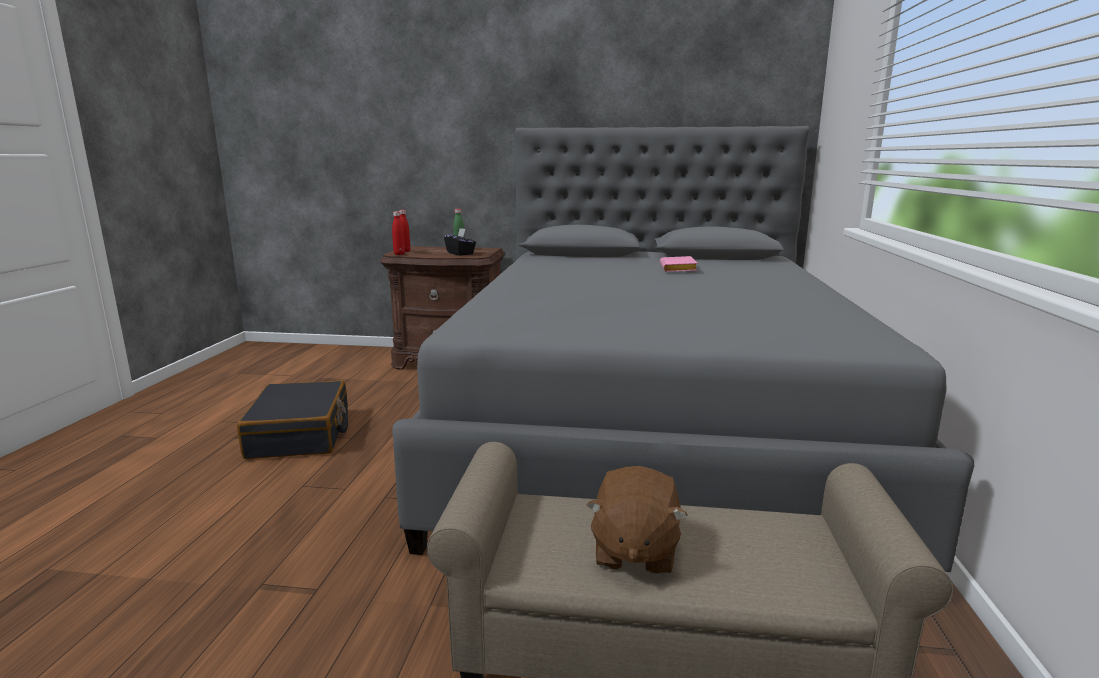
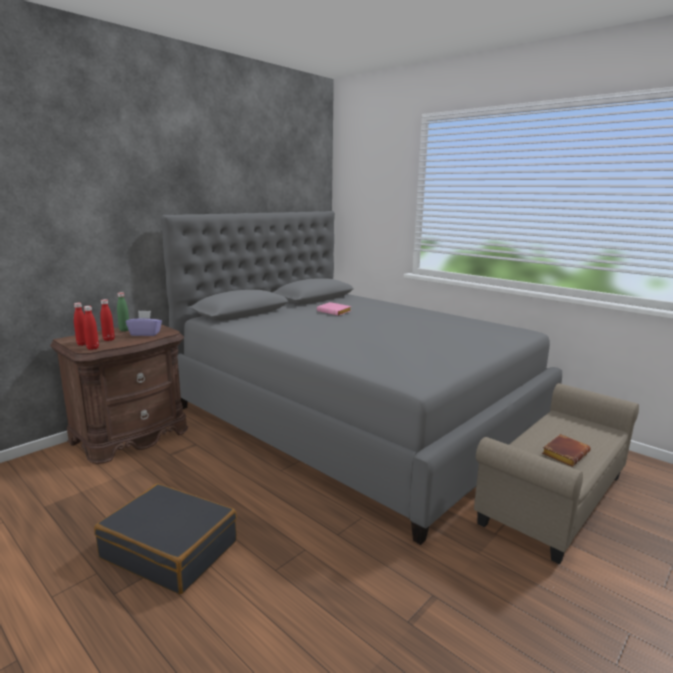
camera: 55 degrees left, 0 degrees up
(427, 252) = (109, 339): none -> red bottle
(460, 253) = (145, 334): black tissue box -> purple tissue box
(634, 551) = (564, 453): brown plush toy -> brown book

